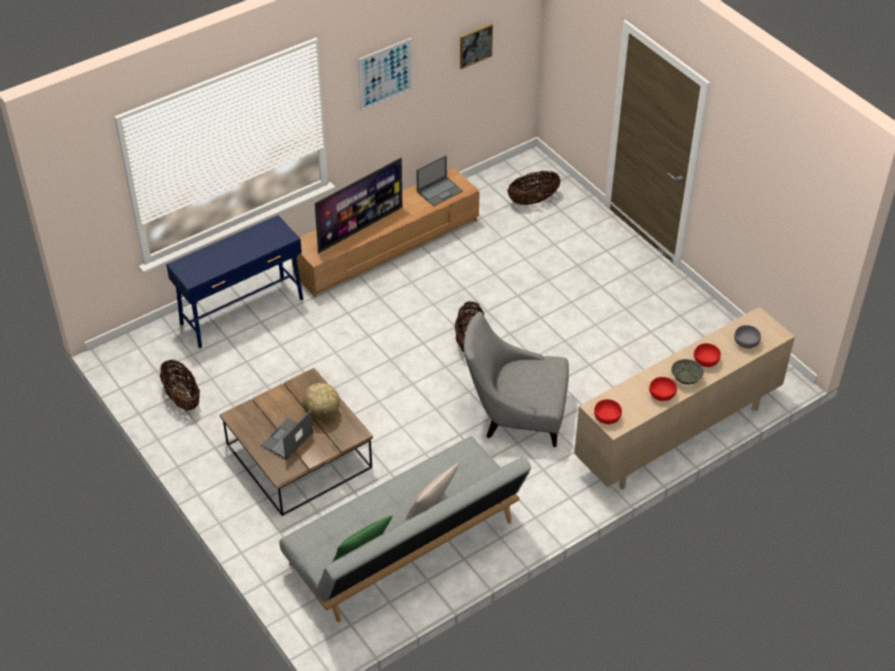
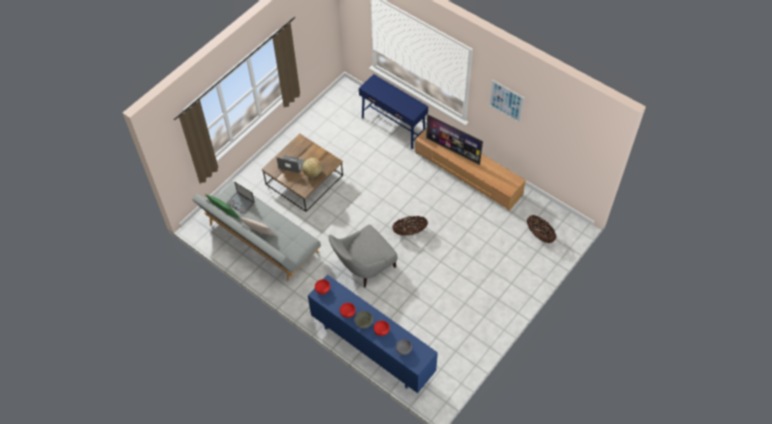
camera: 75 degrees right, 10 degrees up
(182, 398) = (326, 122): basket -> none
(440, 191) = (501, 179): laptop -> laptop (241, 203)
(475, 45) = (562, 137): picture -> none
(515, 413) = (363, 266): grey armchair -> grey armchair turned 120 degrees counterclockwise
(678, 435) = (372, 349): beige cabinet -> blue cabinet

